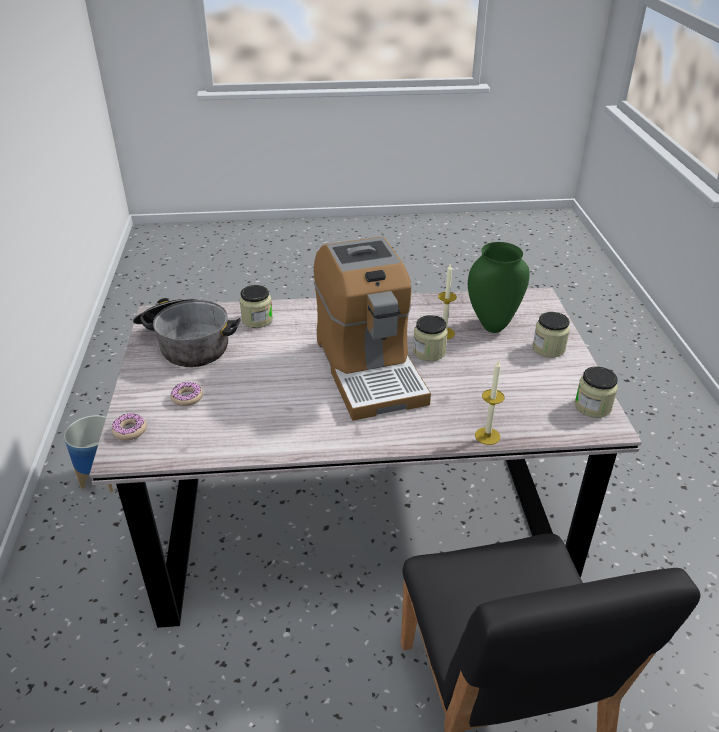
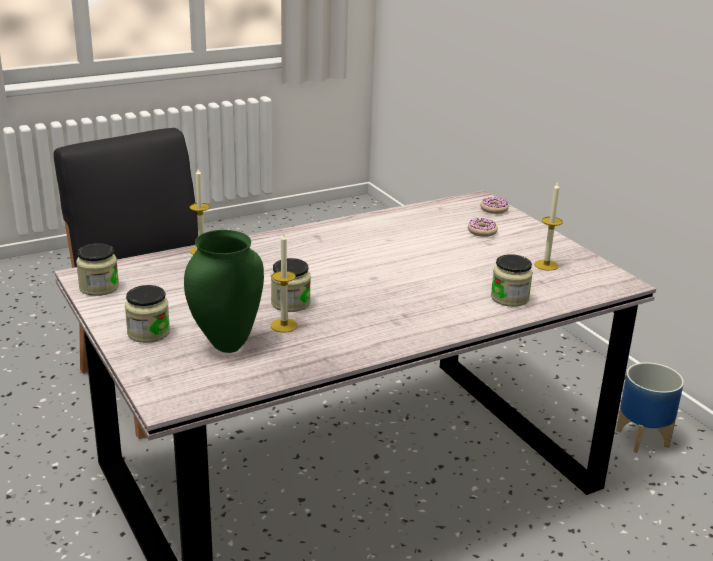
camera: 155 degrees right, 10 degrees down
(186, 343) = (546, 265): cooking pot -> candle
(369, 369) = (343, 277): coffee machine -> none

